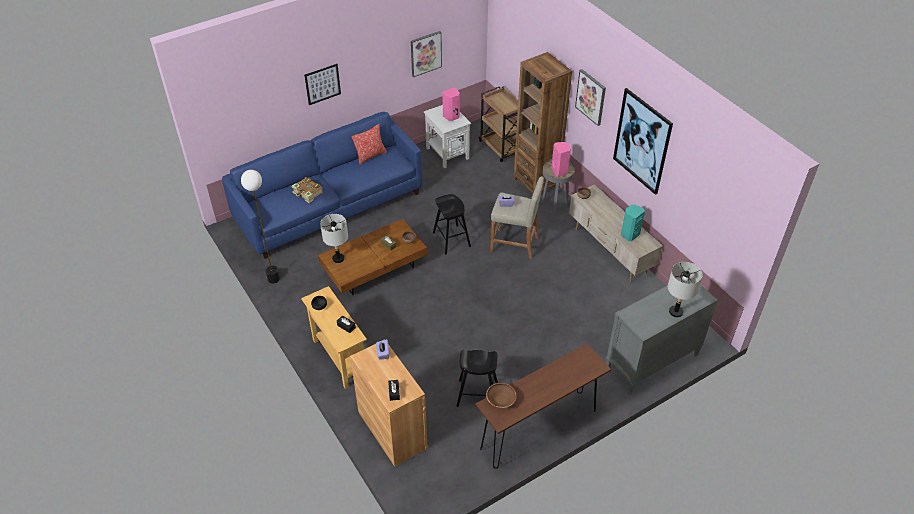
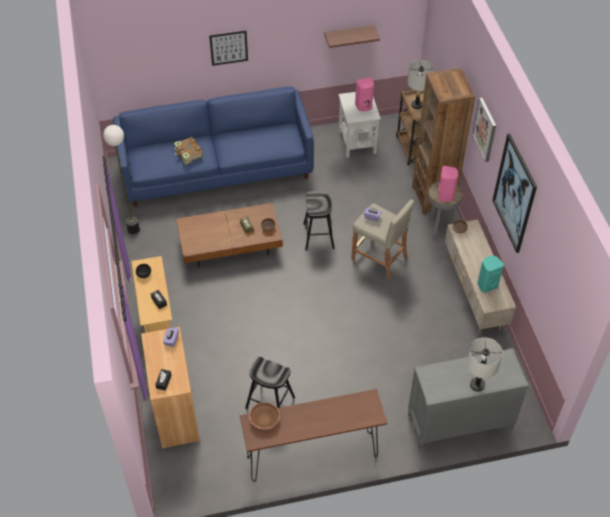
camera: 20 degrees right, 5 degrees up
(338, 259) = (193, 228): grey table lamp -> grey table lamp (416, 105)
(370, 156) = (266, 129): pillow -> none
(425, 53) = (348, 36): picture -> shelf

